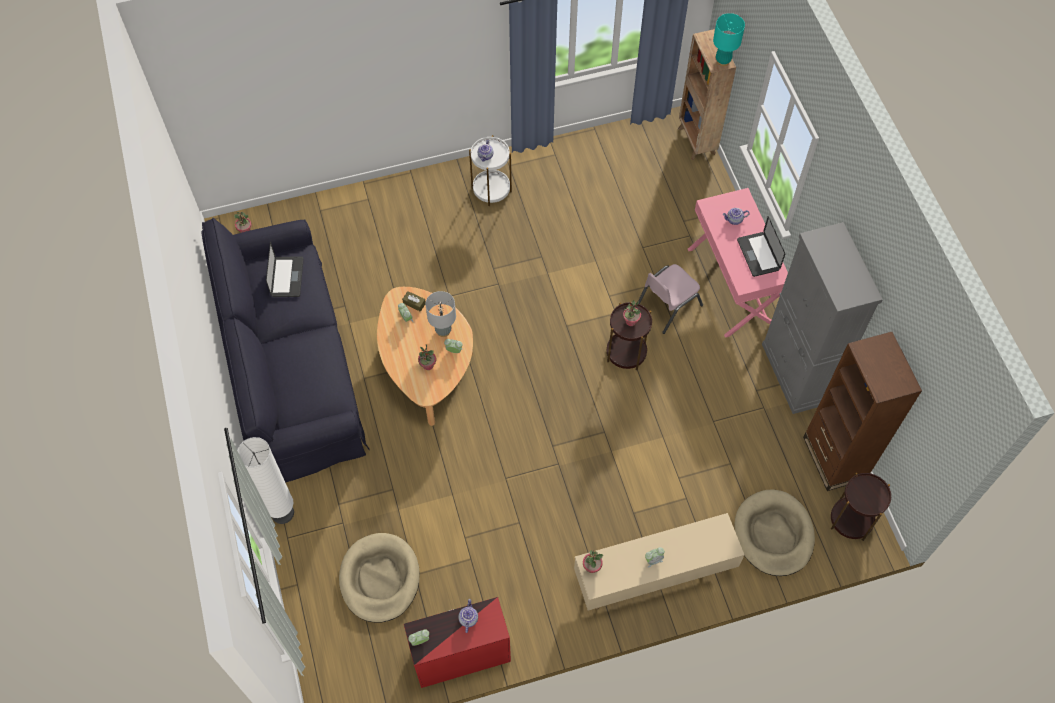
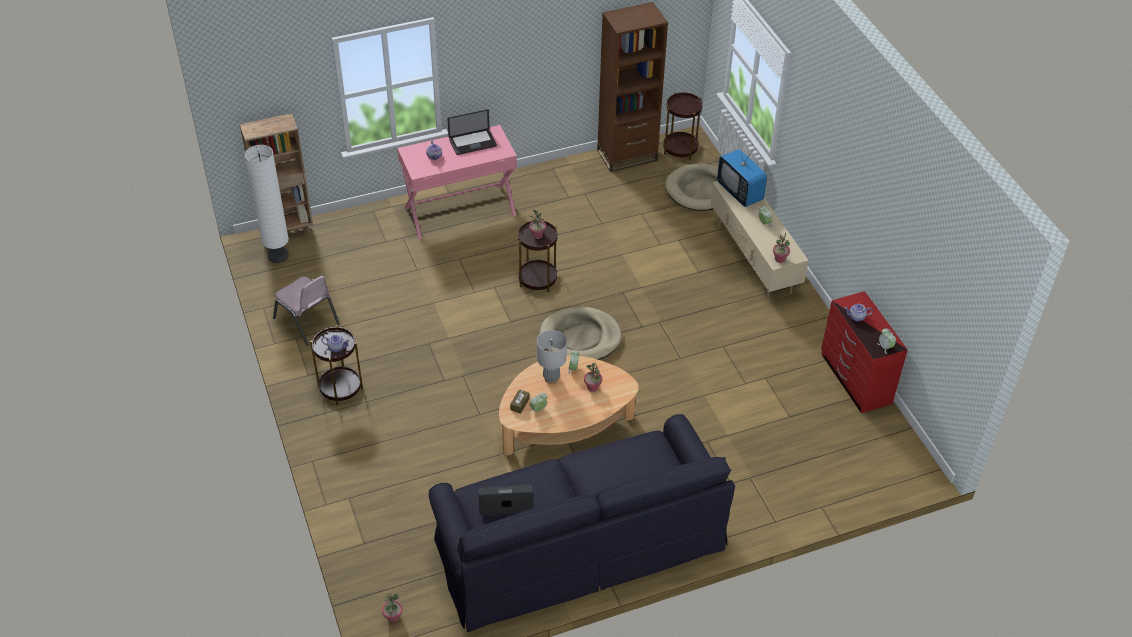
camera: 95 degrees left, 15 degrees down
(282, 513) = (750, 529): white floor lamp -> white floor lamp (278, 256)
(380, 579) = (800, 442): beige dog bed -> beige dog bed (580, 338)
(491, 189) = (340, 388): white side table -> brown side table
(668, 306) = (484, 252): pink chair -> pink chair (307, 321)
(709, 541) = (740, 192): none -> television
(722, 61) = (283, 121): turquoise table lamp -> none
(796, 373) = (549, 174): grey cabinet -> none

